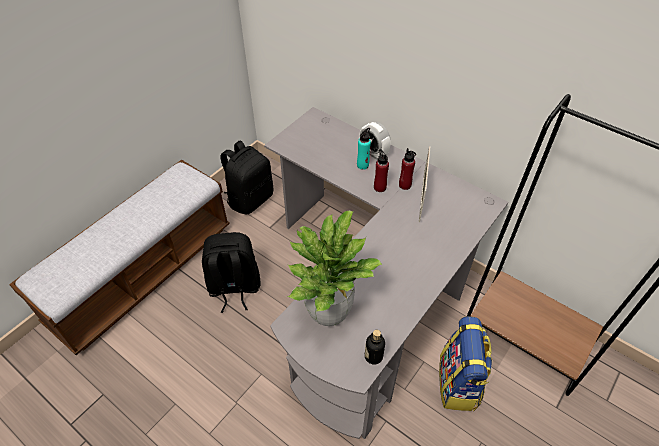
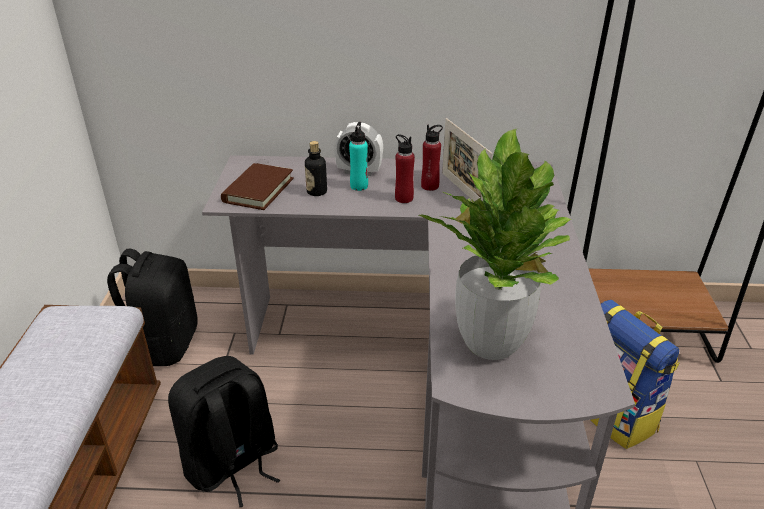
camera: 35 degrees left, 15 degrees down
(305, 142) = (258, 190): none -> brown book
(373, 356) = (597, 359): bottle -> bottle (317, 191)

